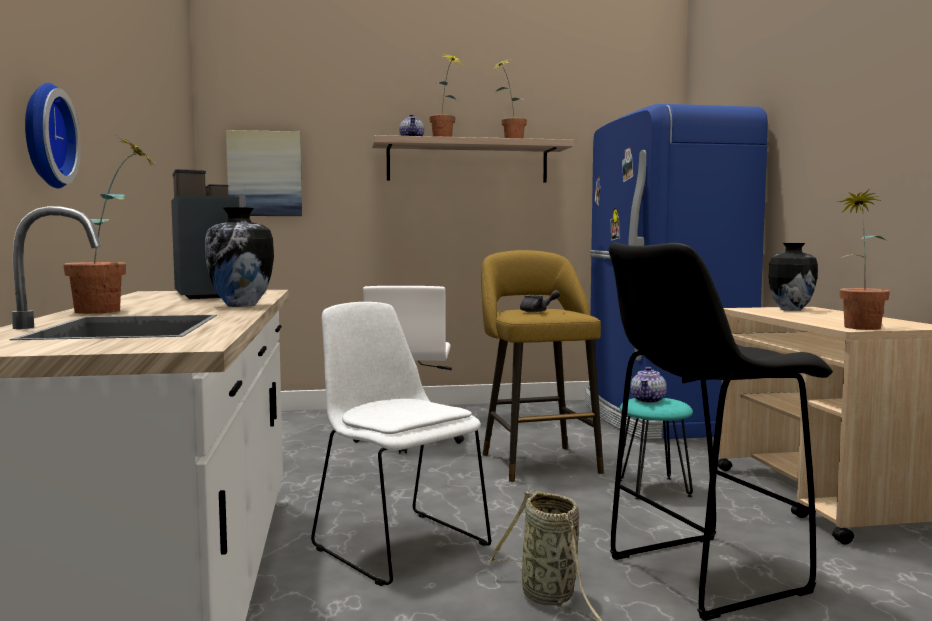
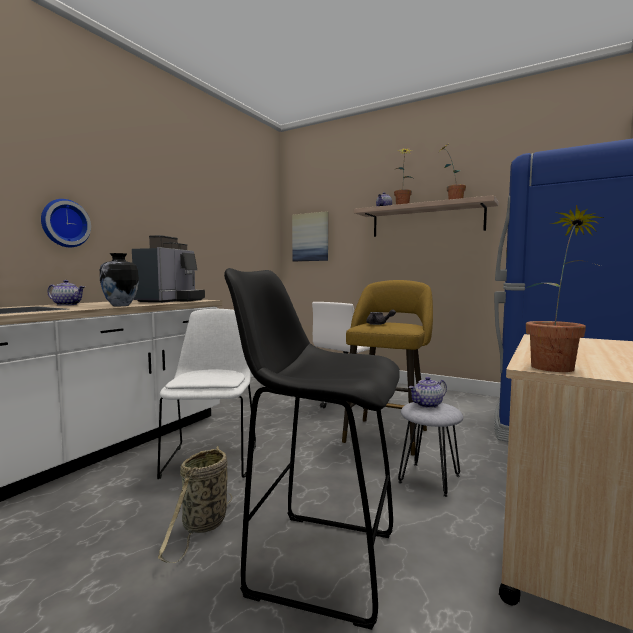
camera: 40 degrees right, 0 degrees up
(112, 311) = (67, 305): potted plant -> teapot
(654, 488) = (430, 479): turquoise stool -> grey stool
(790, 309) = (589, 342): vase -> none

